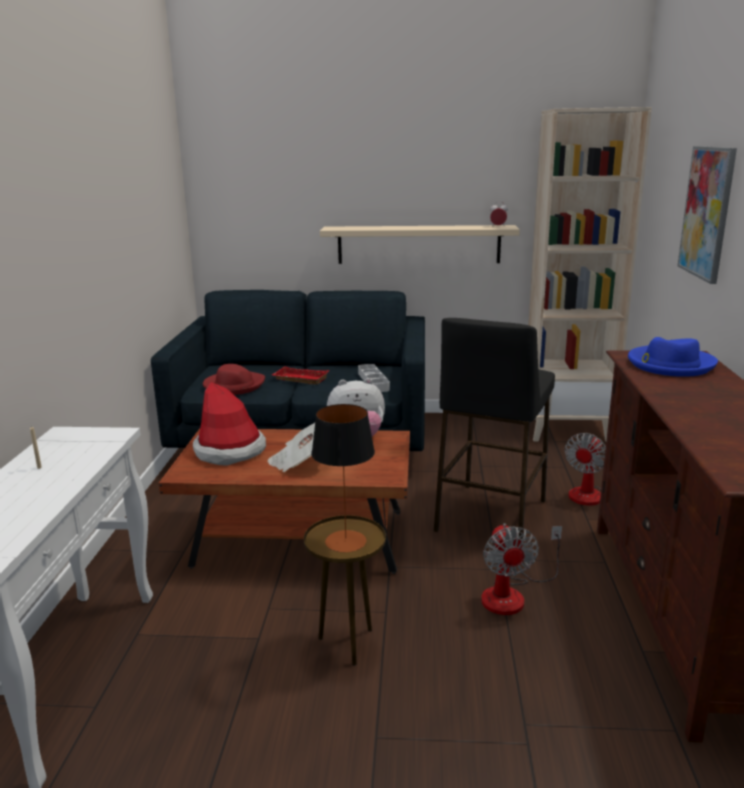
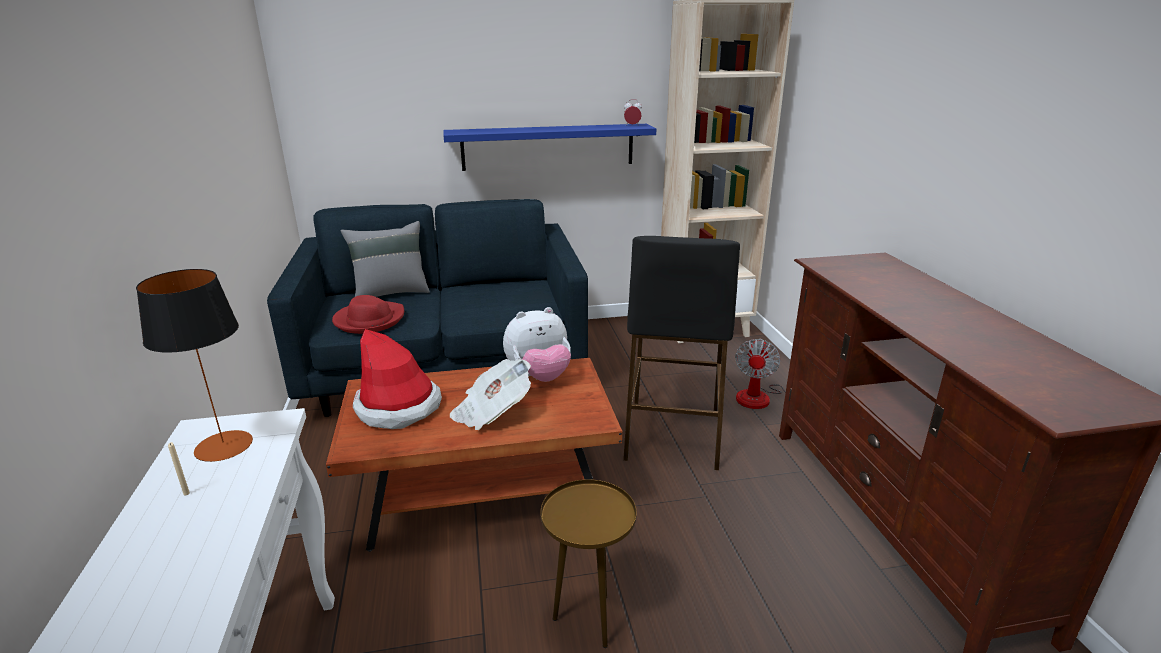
camera: 15 degrees left, 5 degrees up
(261, 367) = (391, 293): none -> grey pillow
(299, 379) = (442, 305): red tray -> none
(345, 541) = (590, 516): table lamp -> table lamp (224, 445)
(373, 381) = (525, 301): grey tray -> none
(418, 244) = (548, 147): beige shelf -> blue shelf
(512, 594) = (732, 524): fan -> none
(669, 364) = (867, 271): blue hat -> none
(707, 212) = (876, 110): picture -> none

